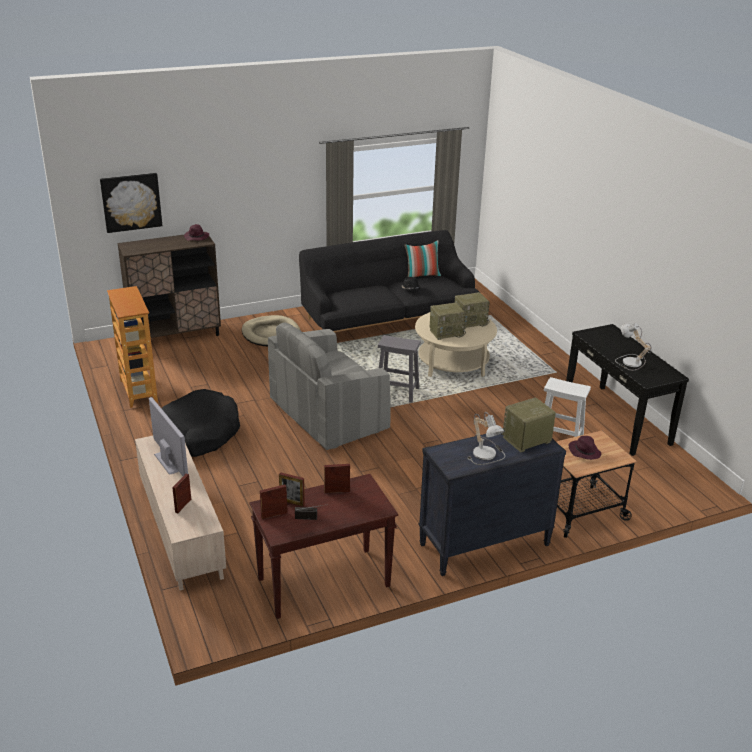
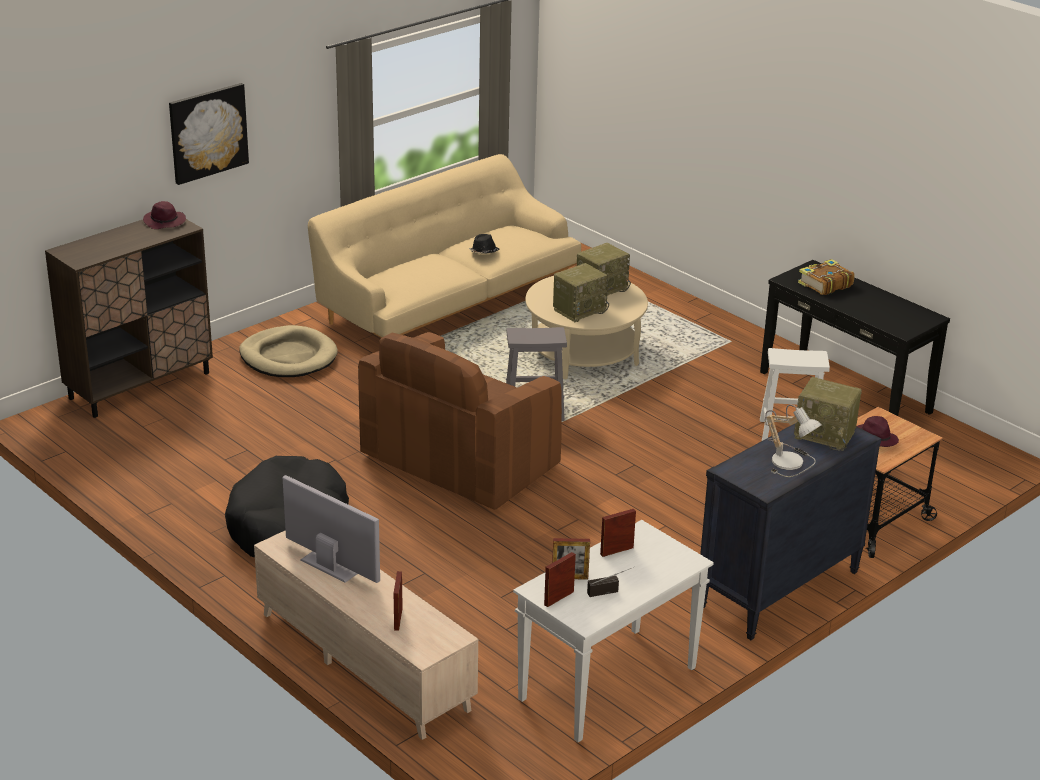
camera: 20 degrees left, 0 degrees up
(131, 202) = (63, 181): picture -> picture (208, 132)
(138, 391) = (147, 481): bookcase -> none
(323, 584) = (607, 685): brown console table -> white console table
(328, 415) = (459, 462): grey armchair -> brown armchair
(388, 317) = (447, 301): black sofa -> beige sofa
(422, 276) = (485, 229): pillow -> none
(526, 440) = (826, 435): radio -> radio turned 105 degrees counterclockwise
(610, 341) = (824, 284): none -> book
(629, 362) = (866, 309): table lamp -> none

